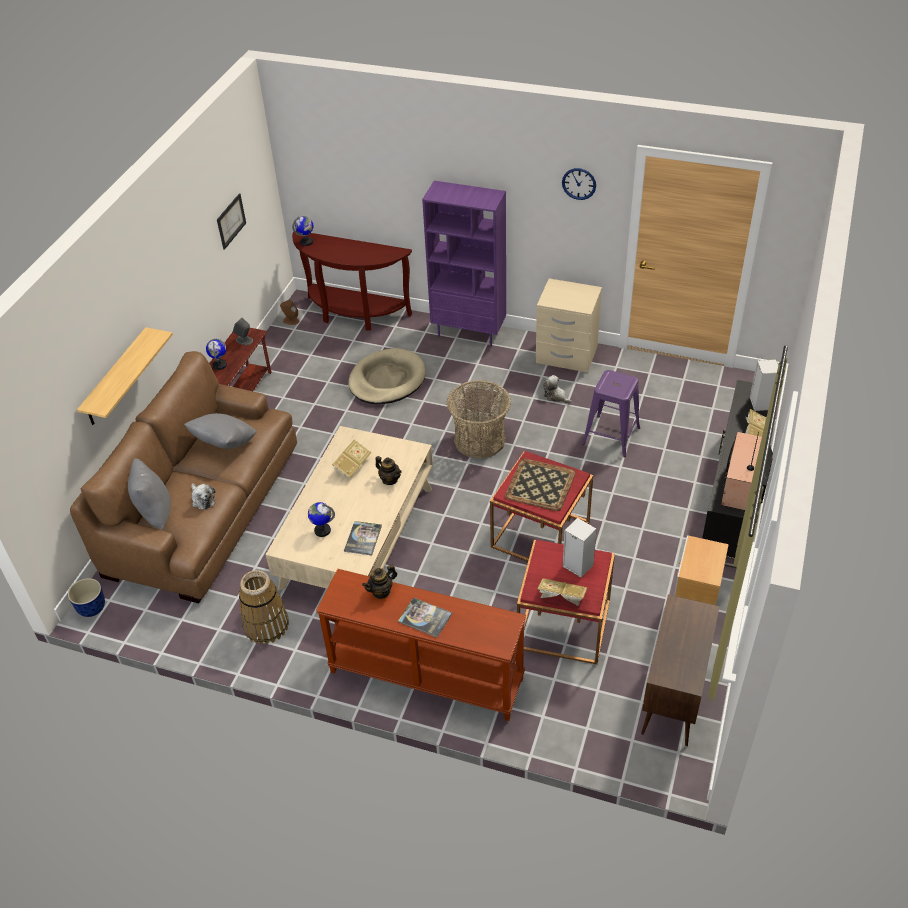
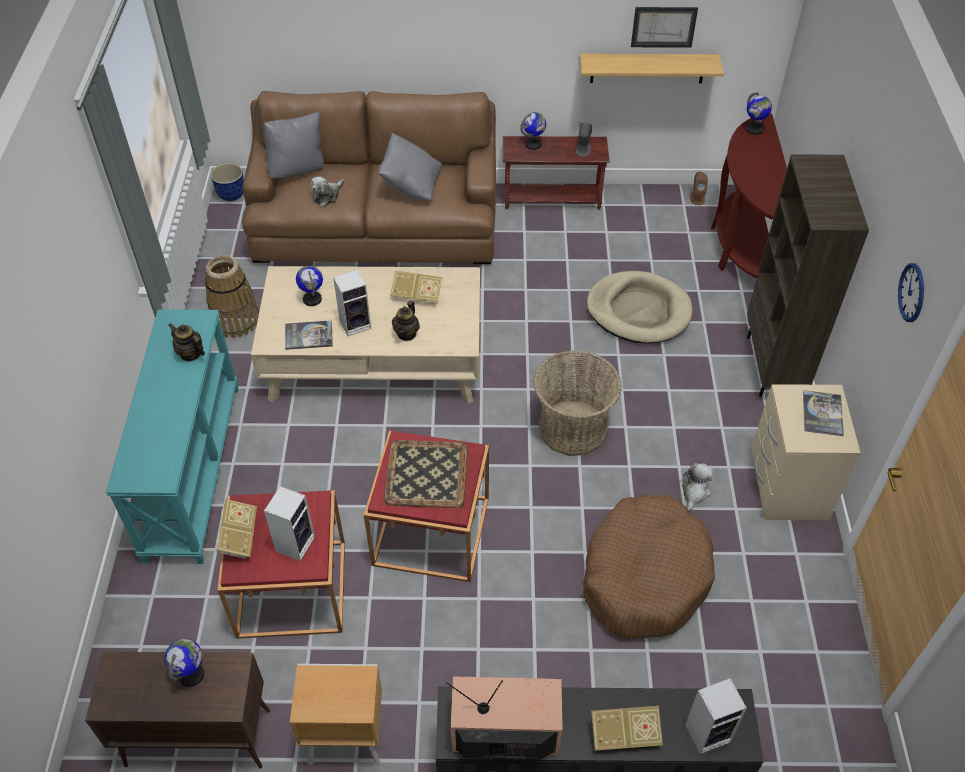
camera: 70 degrees right, 5 degrees up
(116, 378) = (378, 43): shelf -> shelf (647, 68)
(364, 507) = (356, 324): none -> speaker
(425, 618) = (158, 400): book -> book (822, 414)
(425, 676) = (192, 470): brown console table -> turquoise console table
(469, 332) = (773, 366): purple bookcase -> brown bookcase
(611, 436) = (645, 575): purple stool -> brown dog bed
(678, 630) = (191, 674): none -> globe

